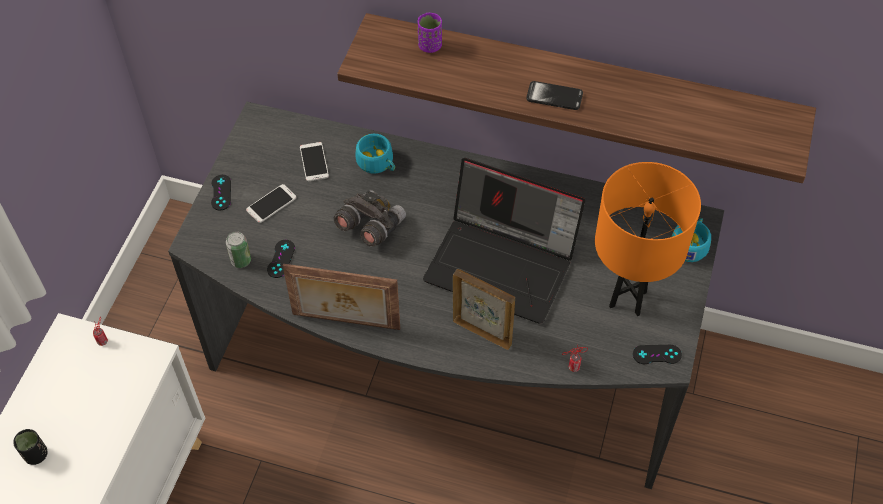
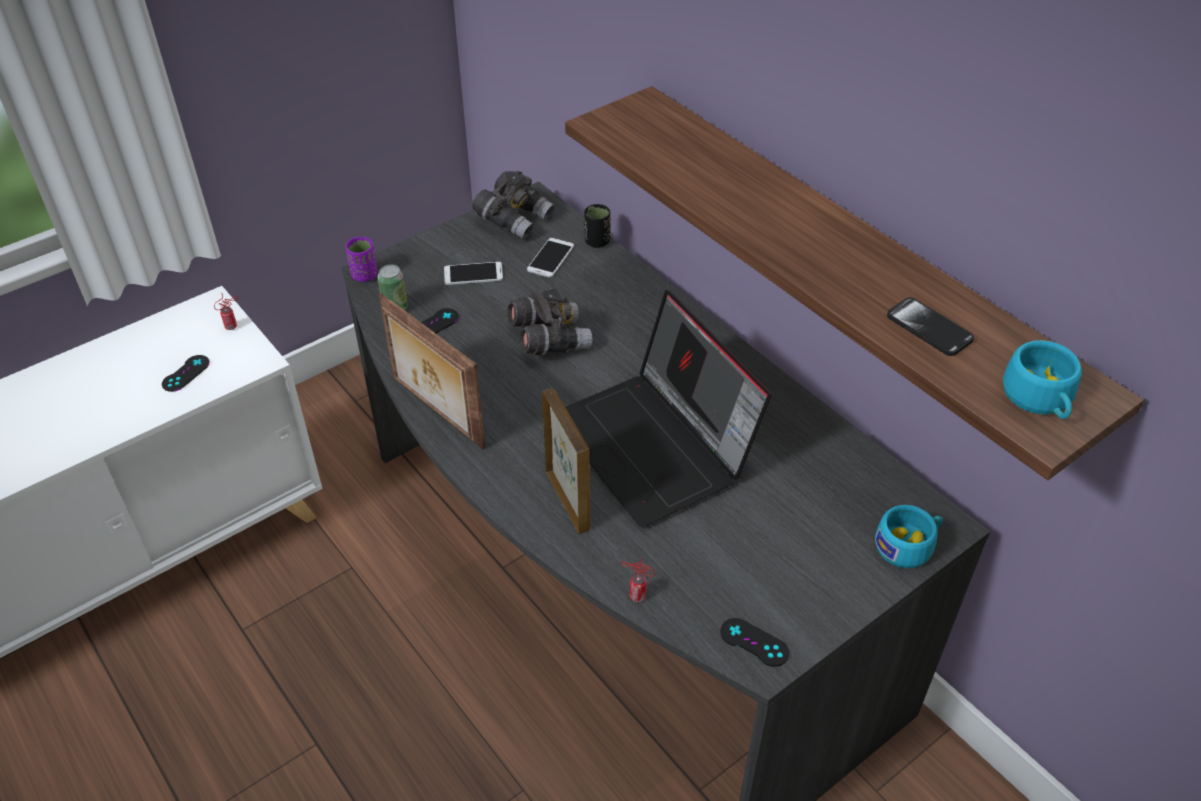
camera: 35 degrees right, 10 degrees down
(36, 455) = (82, 388): black cup -> black cup (597, 241)
(221, 192) = (437, 243): black game controller -> black game controller (186, 373)
(259, 143) = (514, 219): none -> grey binoculars
(378, 163) = (613, 289): turquoise cup -> turquoise cup (1040, 400)
(430, 46) = (688, 137): purple cup -> purple cup (364, 275)
(554, 96) = (783, 237): phone -> phone (929, 328)
(627, 299) = (771, 560): orange table lamp -> none

